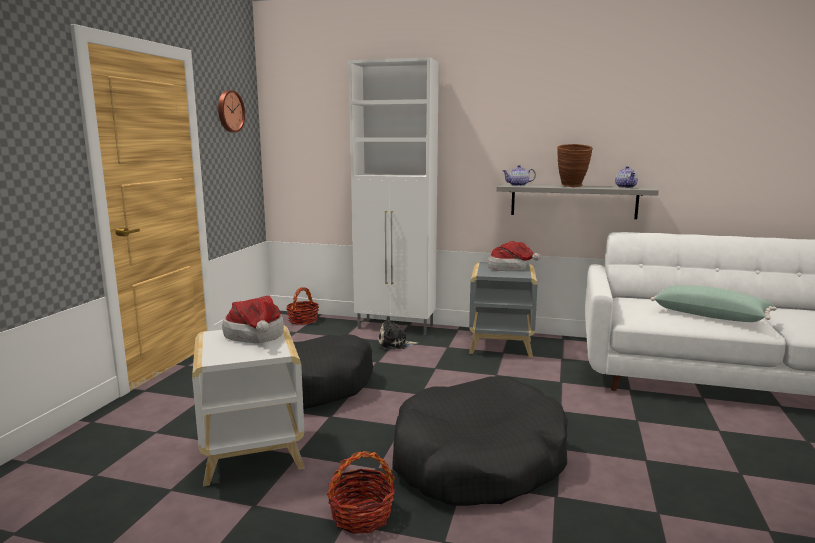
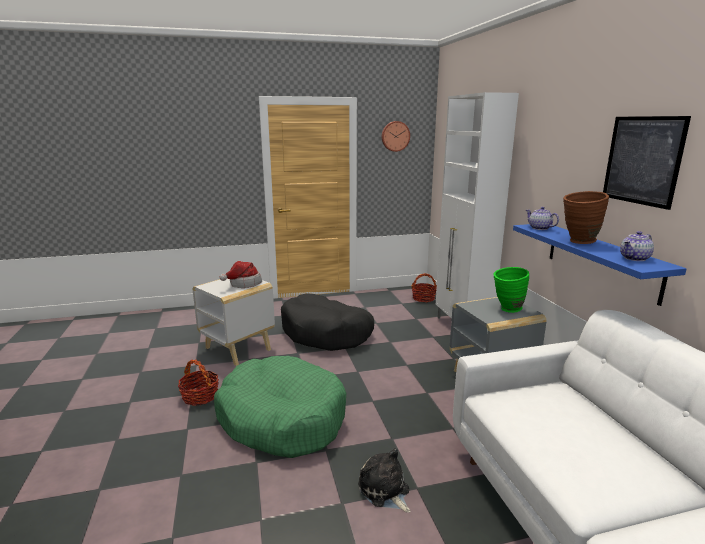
camera: 60 degrees right, 5 degrees up
(395, 344) = (428, 338): plush toy -> plush toy (385, 491)
(478, 460) = (282, 418): black dog bed -> green dog bed
(510, 268) = (507, 310): hat -> green vase
(573, 201) = (601, 260): grey shelf -> blue shelf
(602, 116) = (642, 160): none -> picture
(710, 315) = (574, 451): green pillow -> none

